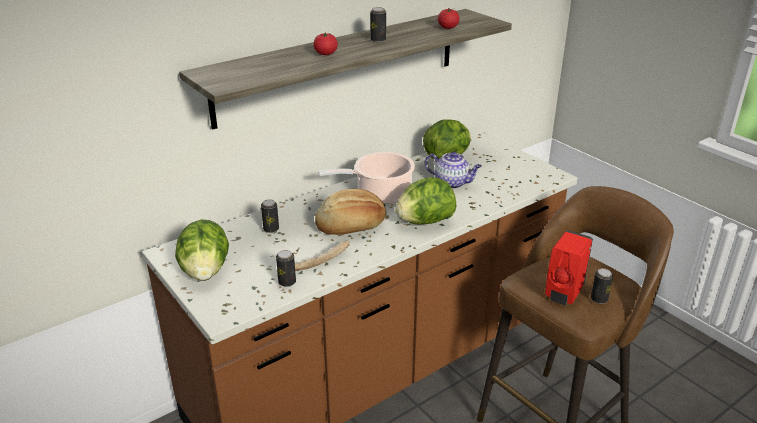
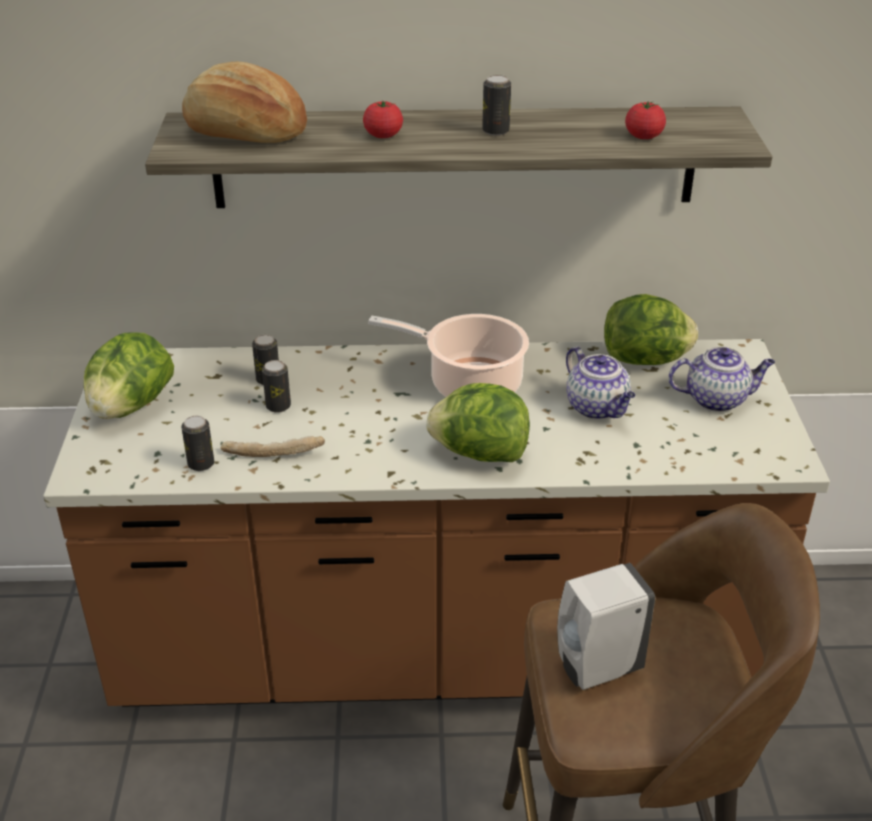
camera: 35 degrees right, 5 degrees up
(351, 226) = (371, 418): bread -> bread (245, 133)
(497, 162) = (717, 399): none -> teapot
(563, 294) = (595, 668): red soap dispenser -> white soap dispenser
(599, 299) = (645, 706): can -> can (278, 406)

